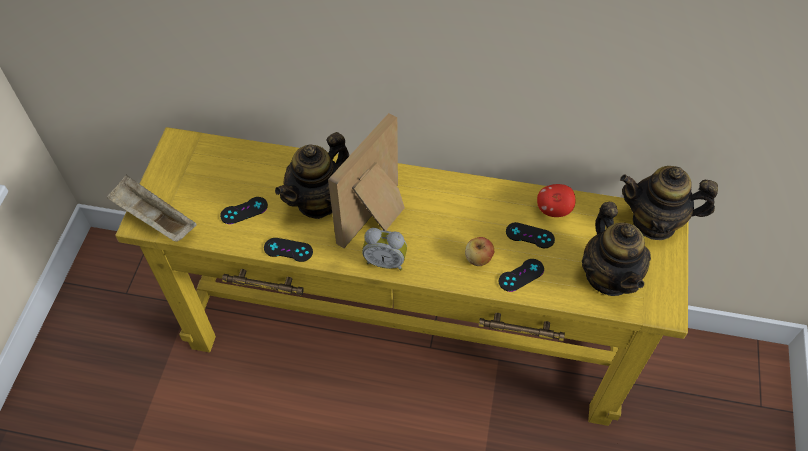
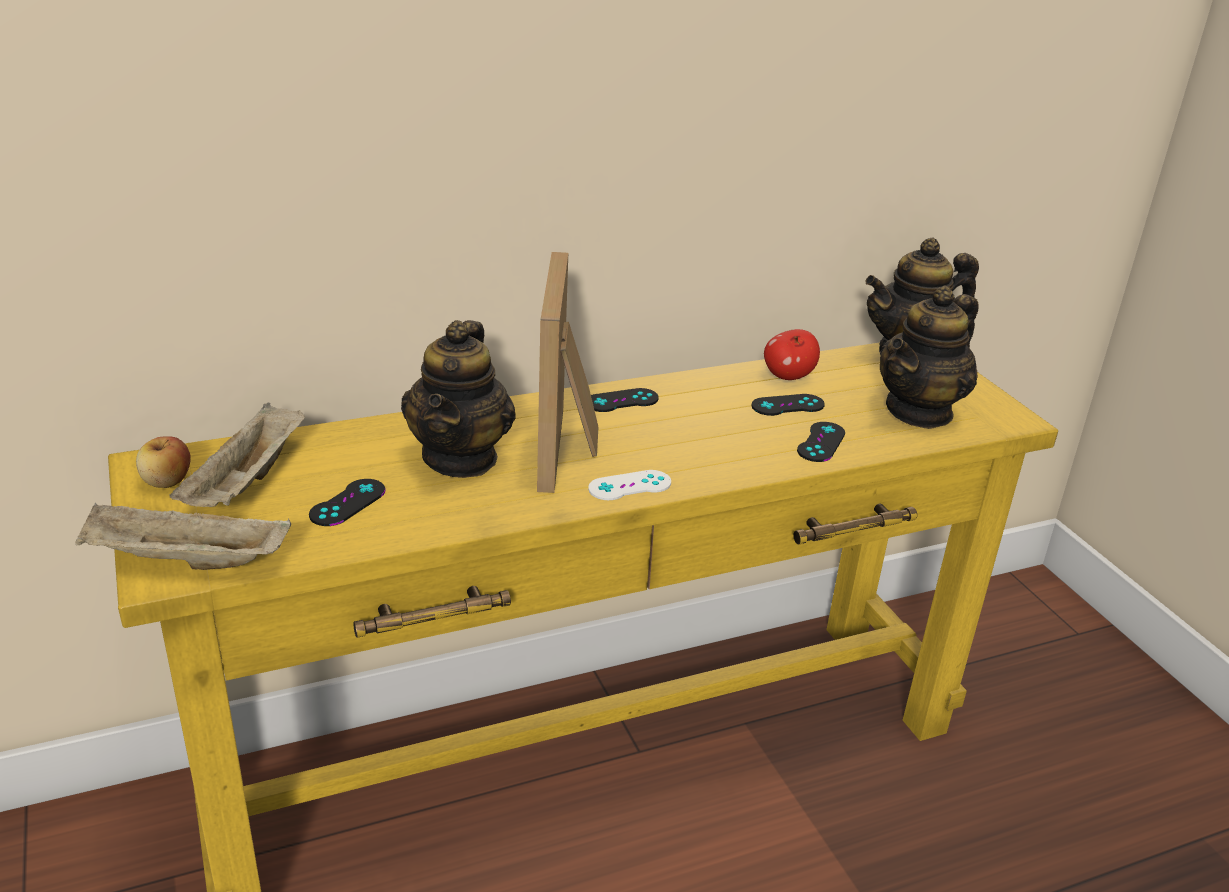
camera: 35 degrees left, 25 degrees down
(209, 176) = (247, 484): none -> beige tray
(288, 250) = (468, 521): black game controller -> black game controller (621, 401)
(385, 261) = (630, 486): alarm clock -> white game controller
(478, 259) = (750, 444): apple -> apple (167, 482)
(609, 276) = (919, 411): teapot -> teapot turned 90 degrees clockwise

